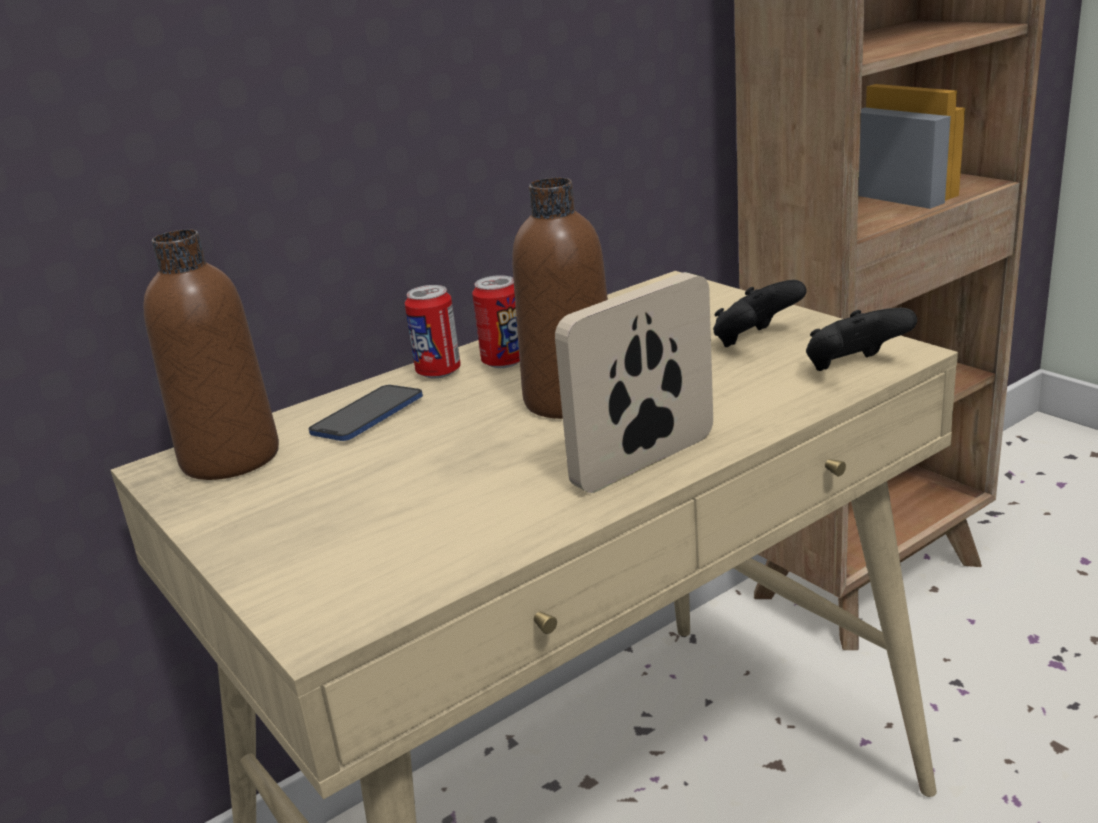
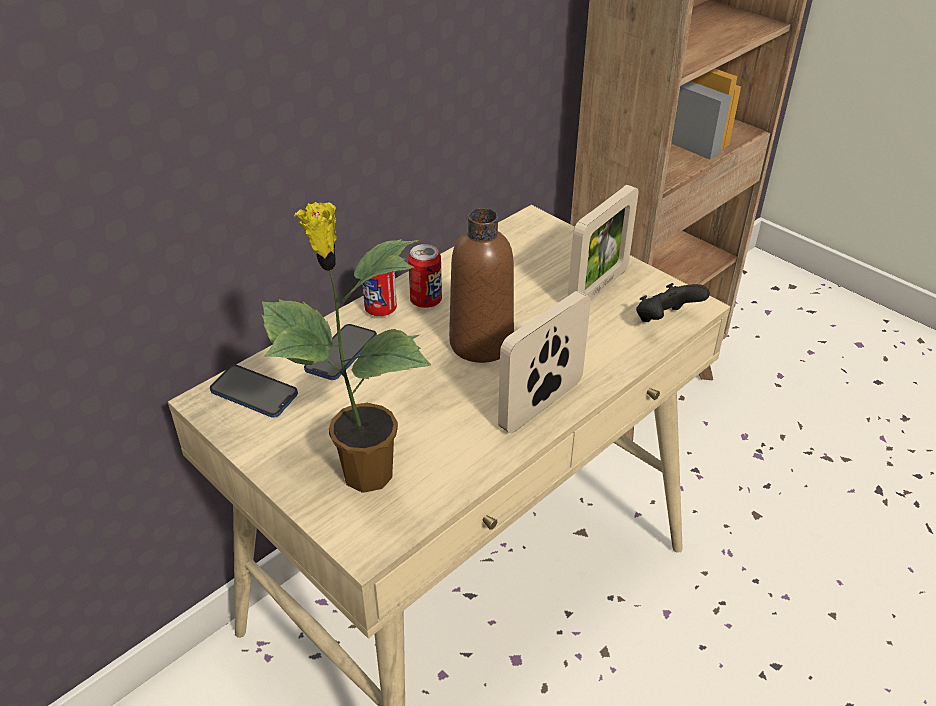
camera: 10 degrees left, 15 degrees up
(230, 458) = (254, 393): brown bottle -> phone
(350, 542) = (364, 474): none -> potted plant
(755, 341) = (598, 288): black game controller -> picture frame

